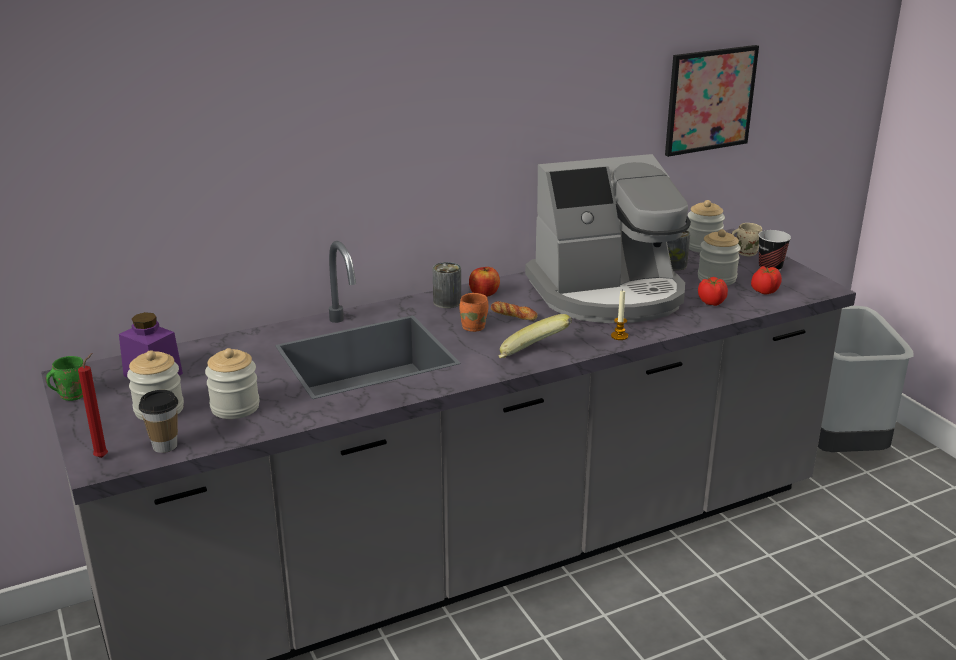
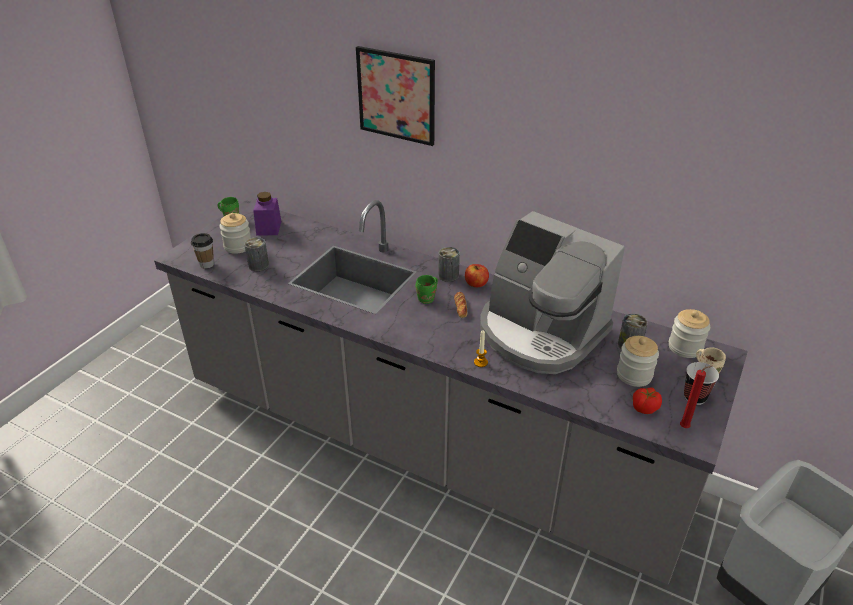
camera: 55 degrees right, 10 degrees up
(103, 456) = (185, 254): red candle -> red candle (686, 427)
(235, 407) = (258, 265): jar -> can
(474, 326) = (427, 299): orange mug -> green mug
(532, 356) = (412, 337): banana -> none
(710, 100) = (744, 226): picture -> picture (396, 95)
(711, 302) = (587, 387): tomato -> none

